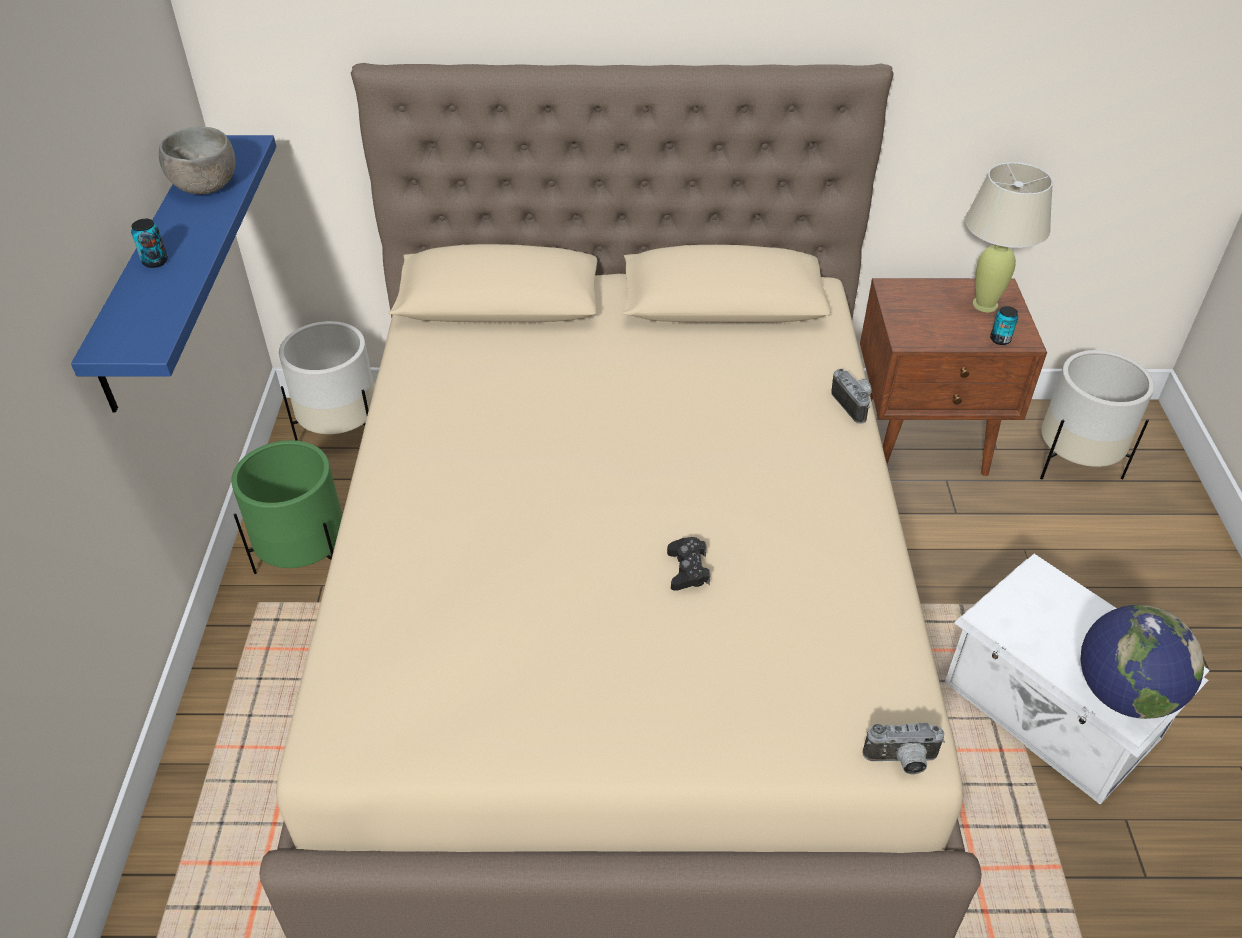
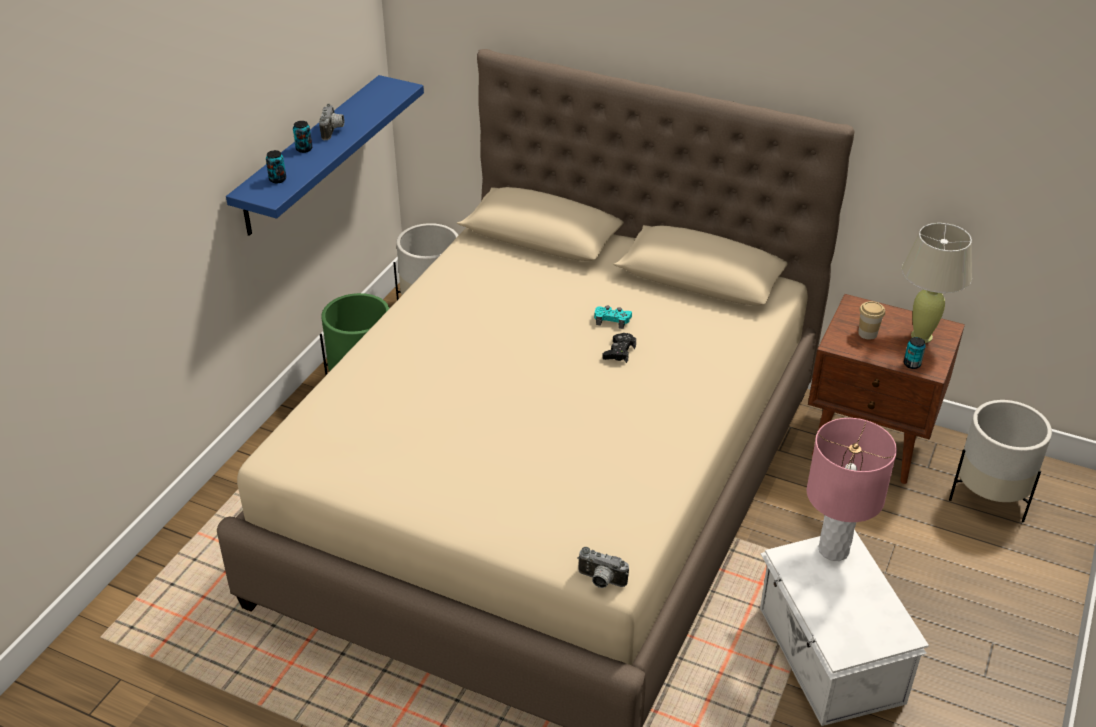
camera: 25 degrees right, 5 degrees down
(142, 316) = (277, 179): none -> can
(205, 187) = (360, 110): grey bowl -> none
(660, 386) = (612, 320): none -> turquoise game controller
(688, 569) = (547, 434): black game controller -> black game controller (619, 352)
(854, 405) = (741, 370): camera -> camera (333, 131)
(930, 317) = (867, 333): none -> cup
(1034, 589) = (833, 550): none -> pink table lamp
(1123, 693) = (847, 635): globe -> none

